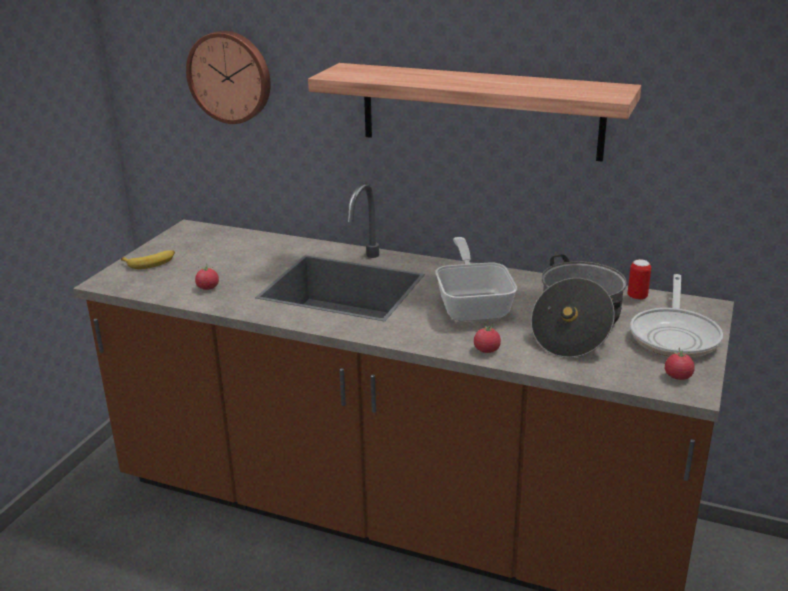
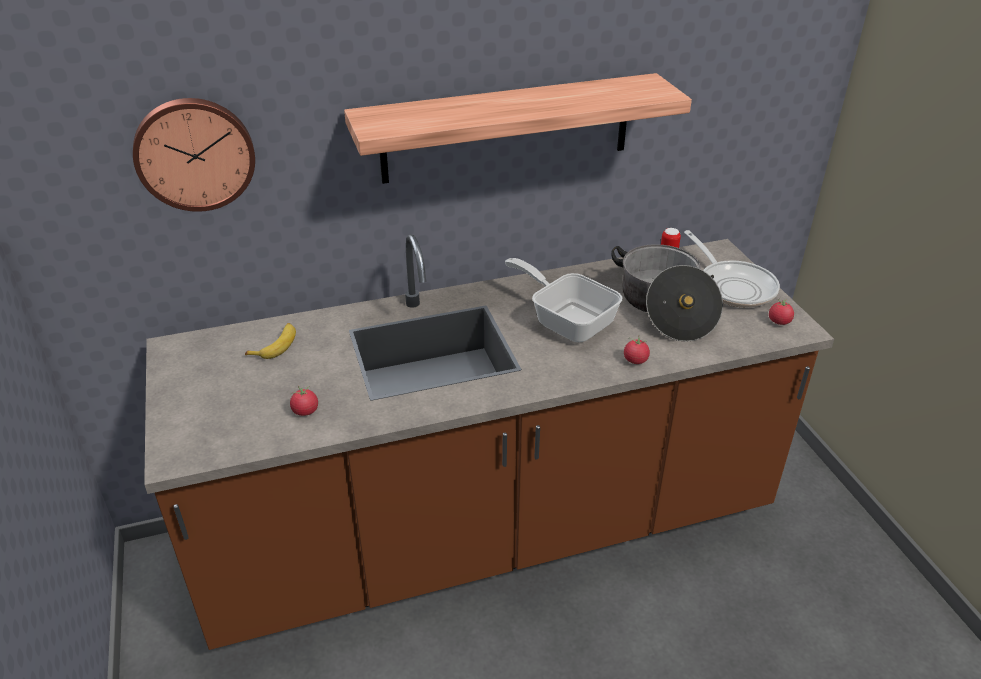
camera: 40 degrees left, 10 degrees up
(150, 263) = (193, 410): banana -> banana (276, 345)

